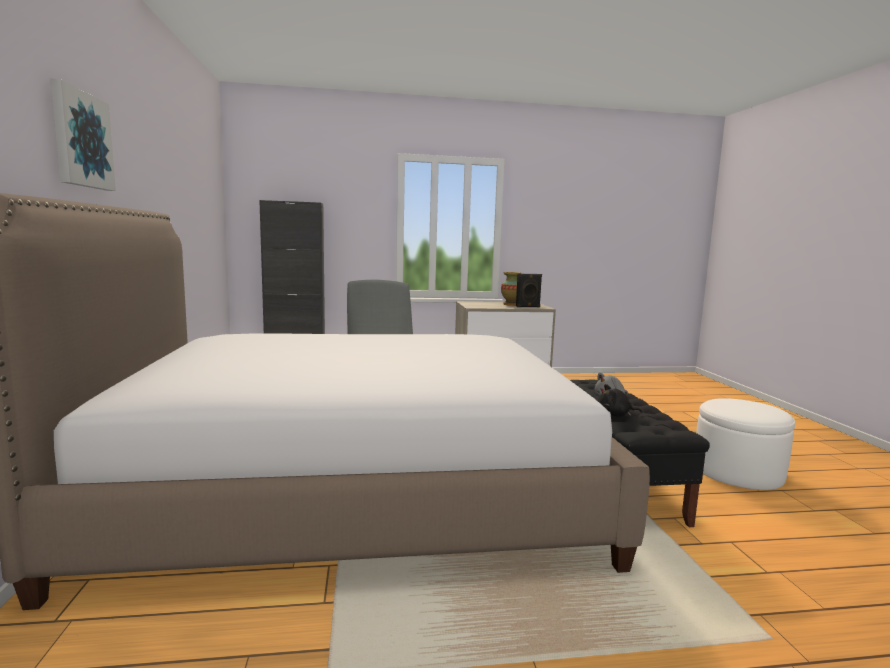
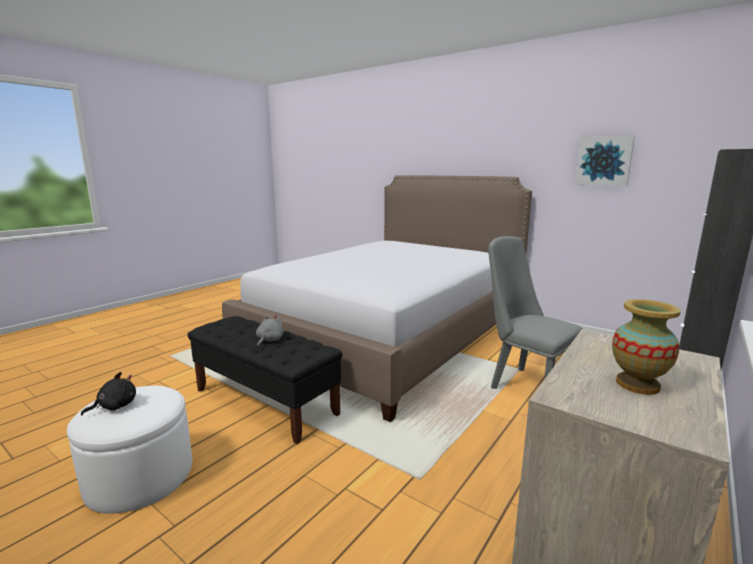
camera: 135 degrees right, 5 degrees up
(81, 140) = (460, 147): picture -> picture (604, 161)
(528, 307) = (584, 385): black speaker -> none
(615, 415) = (255, 326): black plush toy -> black plush toy (115, 406)

